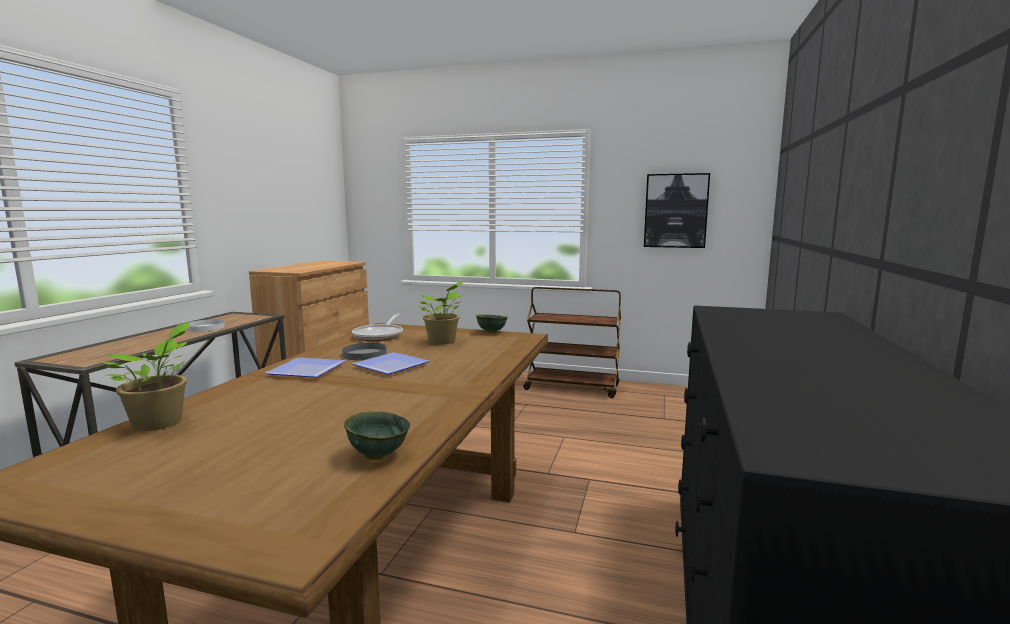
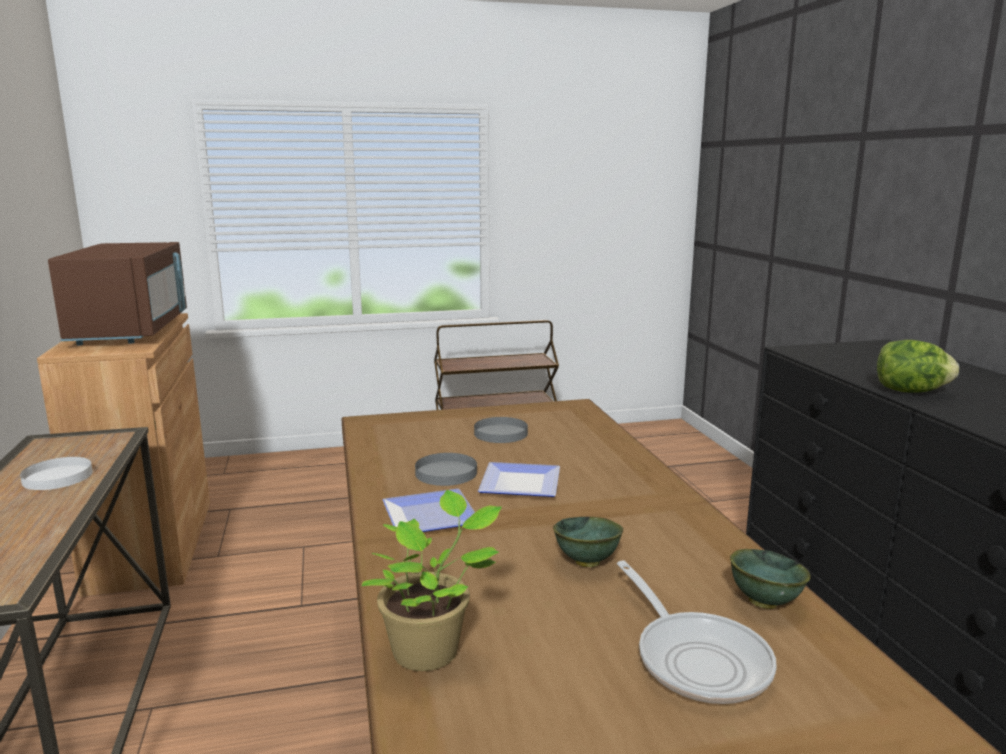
camera: 30 degrees left, 5 degrees up
(317, 265) = (132, 331): none -> brown microwave
(380, 335) = (397, 438): frying pan -> frying pan (697, 658)
(443, 342) = (500, 433): potted plant -> grey plate
(491, 333) = (525, 408): green bowl -> green bowl (585, 562)
(675, 211) = (595, 214): picture -> none
(738, 341) = (910, 391): none -> lettuce

